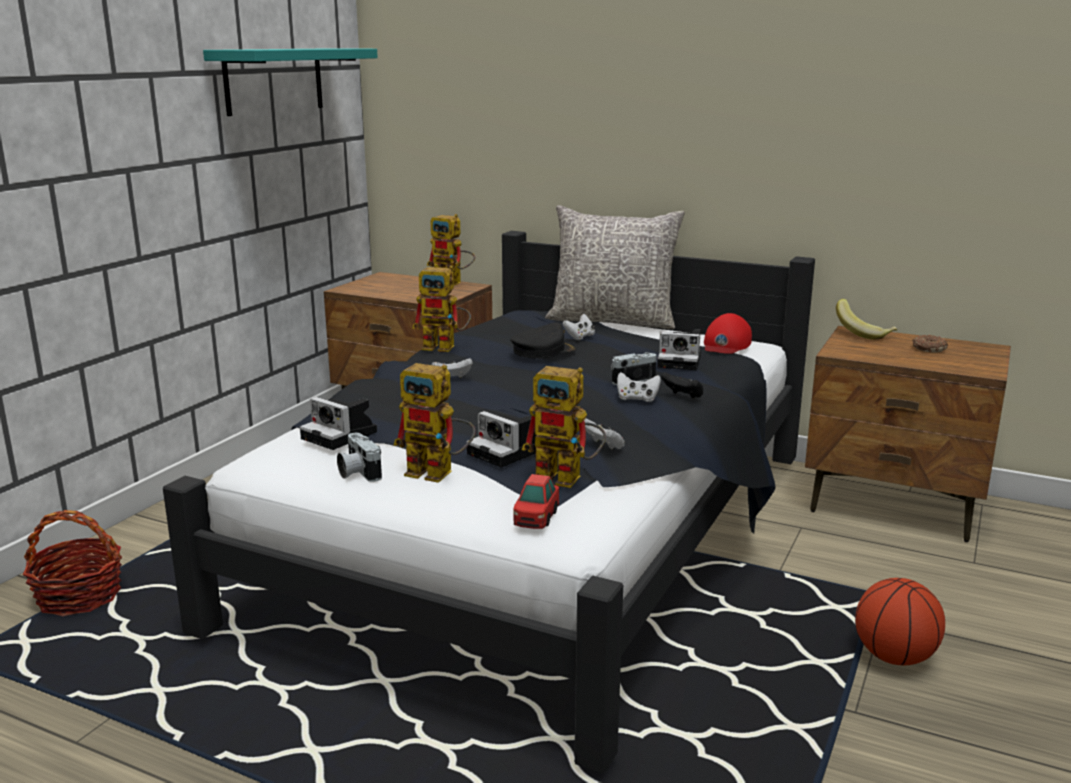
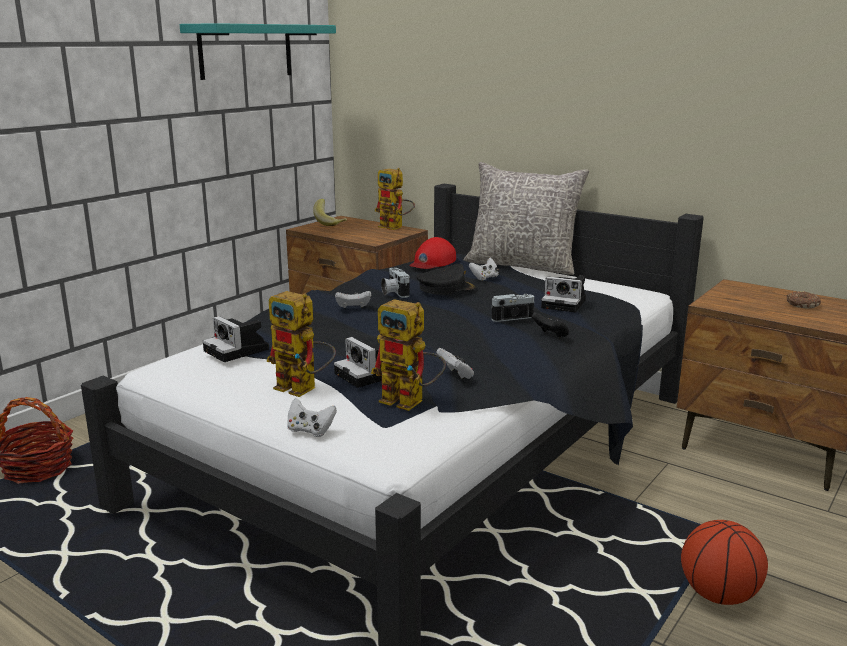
camera: 10 degrees right, 0 degrees up
(357, 472) = (236, 383): camera -> camera (394, 292)
(446, 347) = (366, 281): toy robot -> none
(536, 518) = (365, 435): toy car -> none
(637, 399) = (507, 335): white game controller -> white game controller (310, 431)
(726, 344) = (614, 291): red cap -> red cap (432, 262)
(864, 334) = (744, 288): banana -> banana (331, 223)

